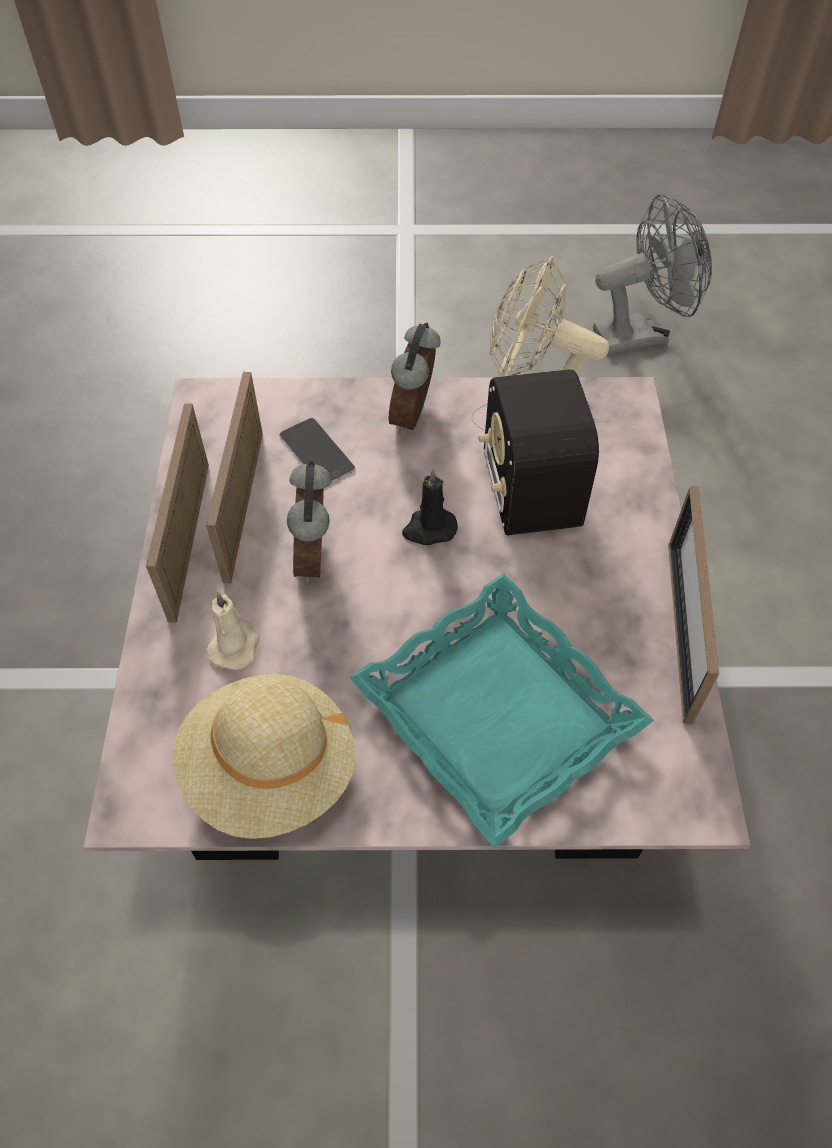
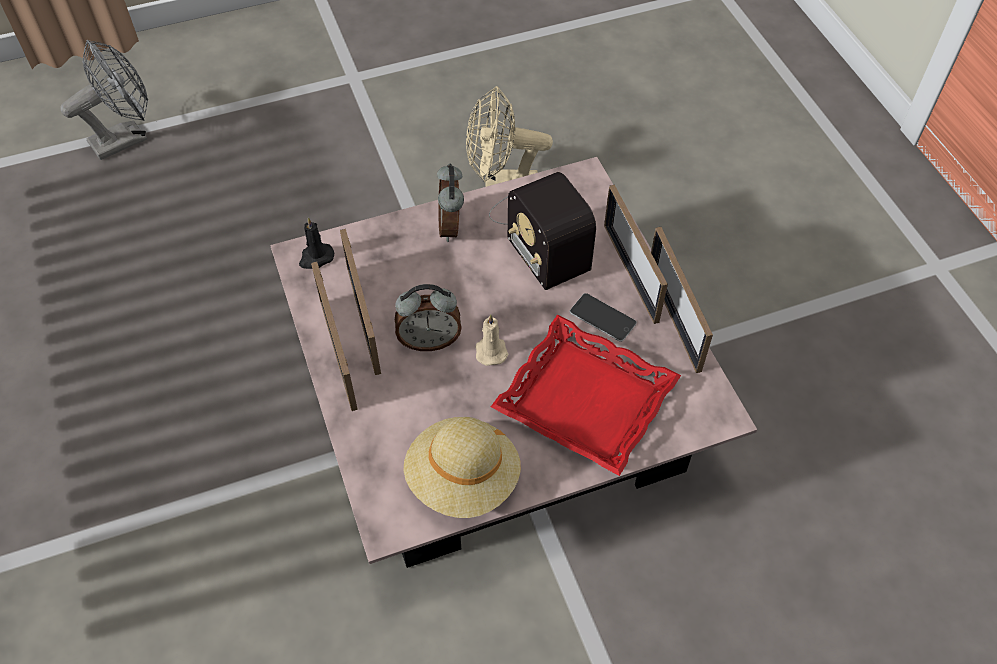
camera: 20 degrees left, 0 degrees up
(235, 645) = (403, 411): beige candle -> beige candle (490, 350)
(316, 557) = (429, 340): alarm clock -> alarm clock turned 75 degrees counterclockwise
(317, 452) = (396, 270): phone -> phone (602, 317)
(429, 529) = (494, 300): black candle -> black candle (316, 258)
(499, 711) = (586, 400): turquoise tray -> red tray
(639, 546) = (630, 272): none -> picture frame
(640, 334) = (559, 118): grey fan -> grey fan (126, 138)

